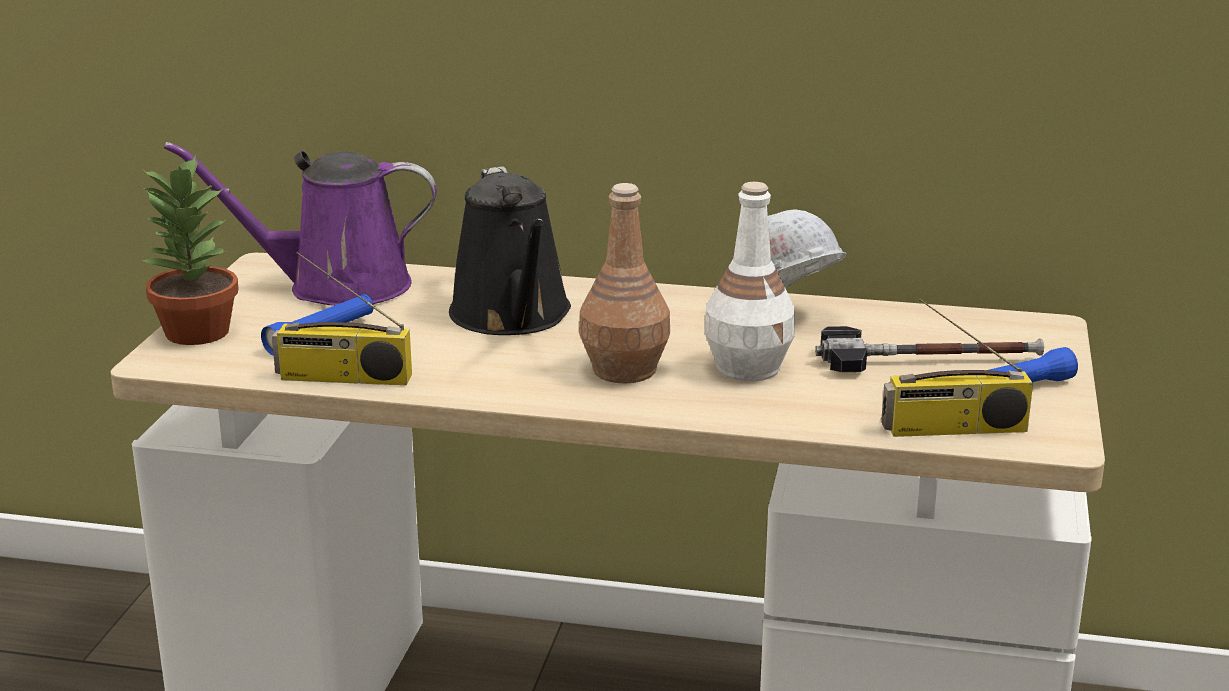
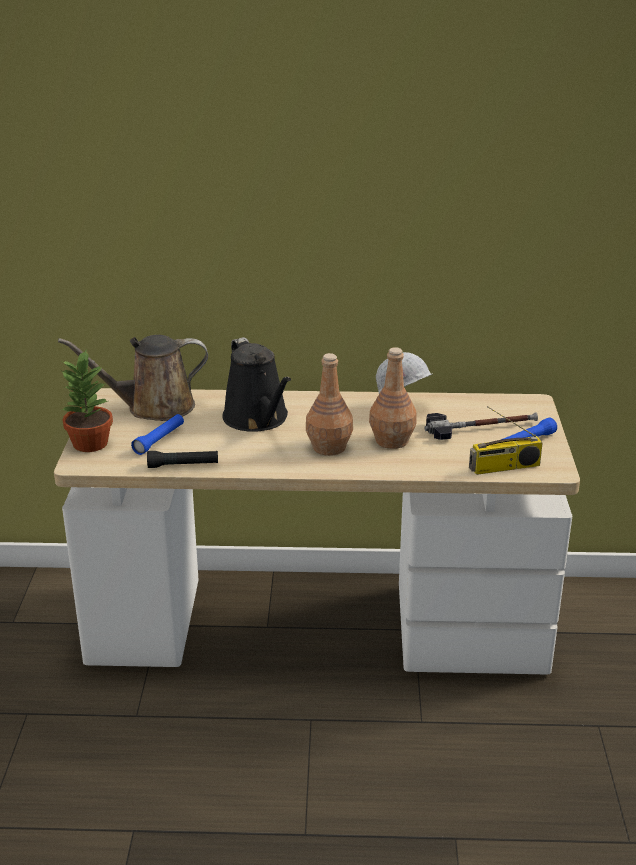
camera: 10 degrees left, 5 degrees up
(336, 286) = (154, 407): purple watering can -> brown watering can
(342, 378) = (183, 465): radio -> black flashlight
(748, 368) = (392, 440): white bottle -> brown bottle

